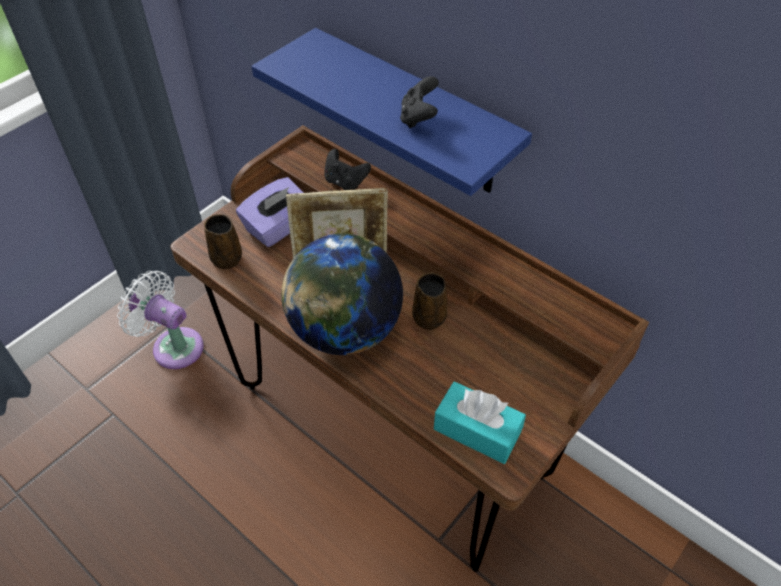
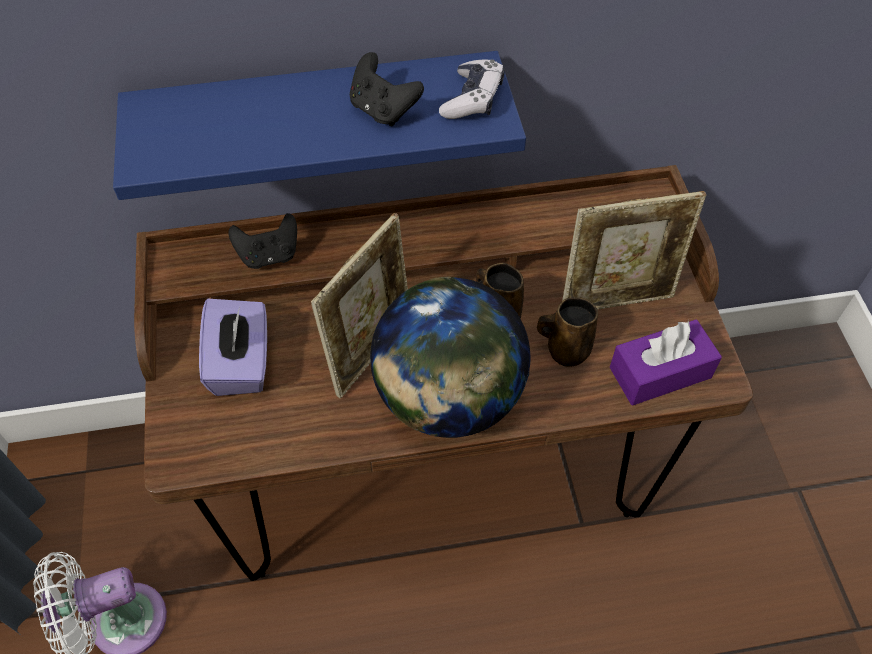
camera: 50 degrees left, 5 degrees up
(226, 257) = (231, 442): brown mug -> brown mug (565, 350)
(474, 146) = (472, 99): none -> game controller
(477, 430) = (660, 372): turquoise tissue box -> purple tissue box
(510, 370) = (616, 300): none -> picture frame

